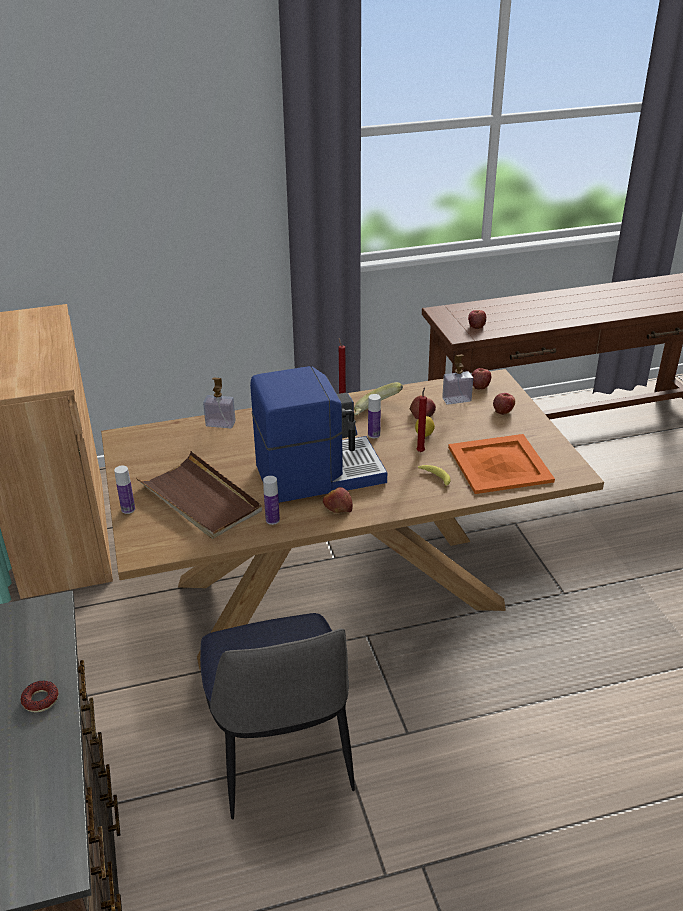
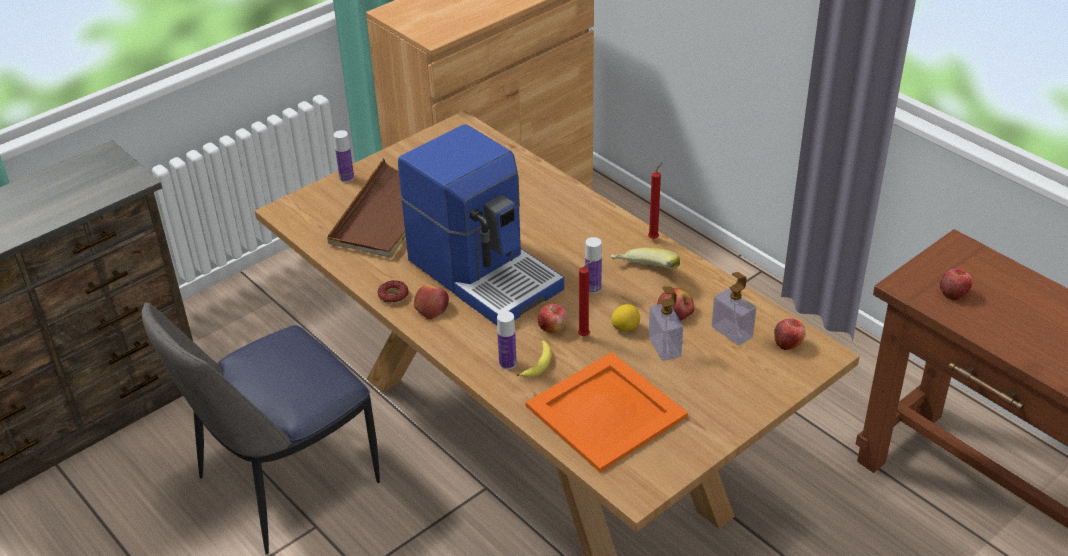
camera: 65 degrees right, 5 degrees up
(40, 700) = (28, 220): donut -> donut (393, 295)
(220, 424) = (531, 174): soap dispenser -> soap dispenser (664, 346)
(272, 520) = (382, 270): bottle -> bottle (507, 363)
(503, 410) = (740, 382): apple -> apple (552, 327)

